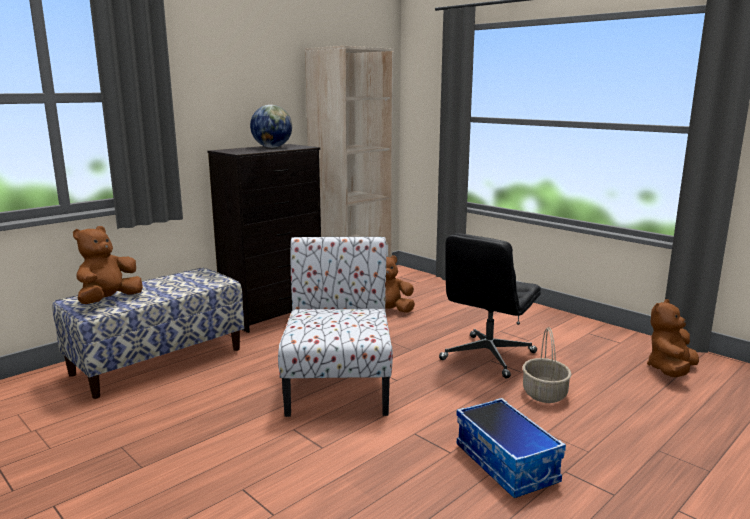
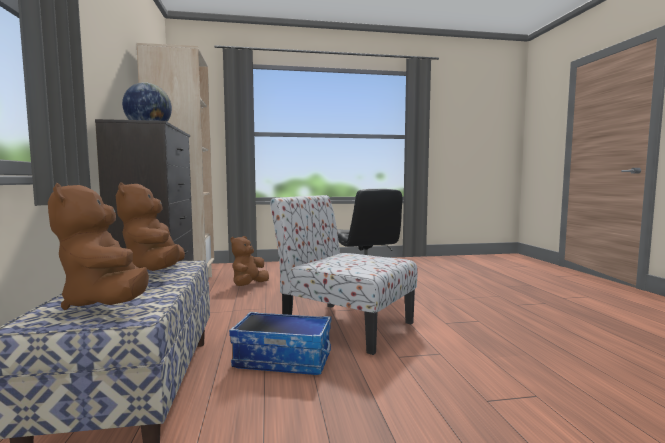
camera: 55 degrees left, 10 degrees down
(507, 464) = (502, 312): storage box -> storage box (284, 360)
(545, 394) = (429, 286): basket -> none
(670, 370) = (432, 264): brown plush toy -> brown plush toy (155, 271)

